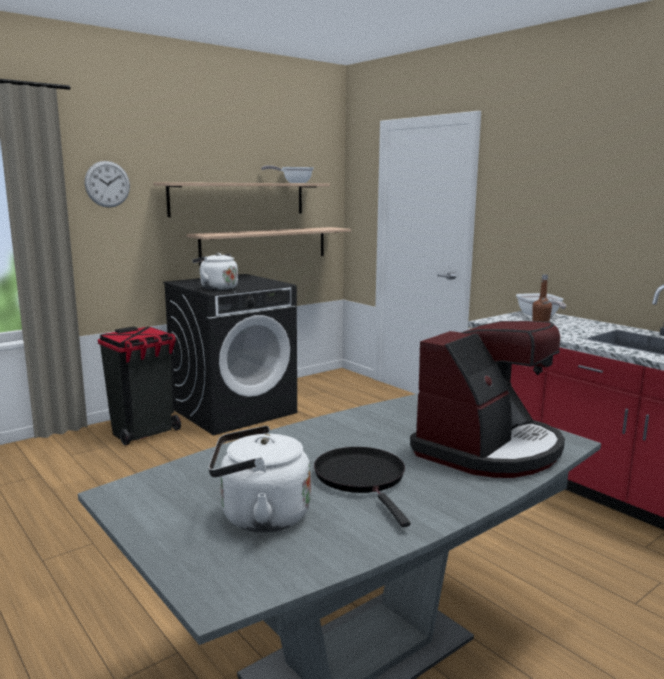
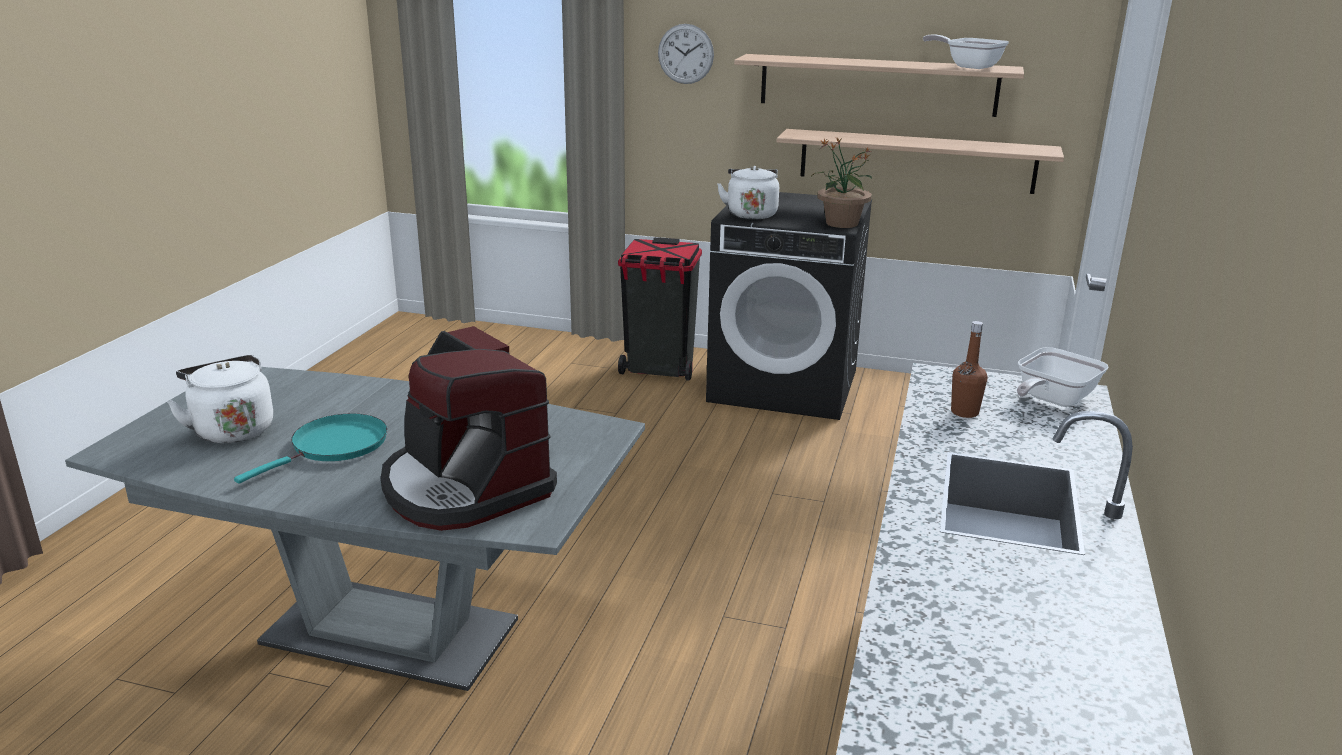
camera: 55 degrees right, 10 degrees up
(274, 283) = (841, 224): none -> potted plant
(362, 478) = (335, 446): black frying pan -> turquoise frying pan
(489, 449) = (464, 487): coffee machine -> coffee machine turned 45 degrees clockwise

